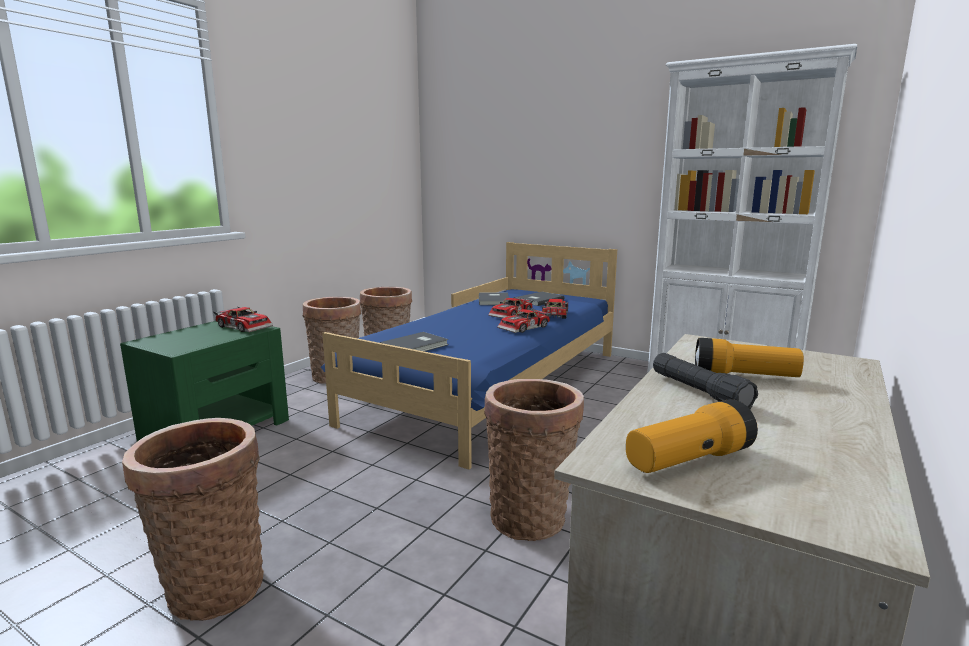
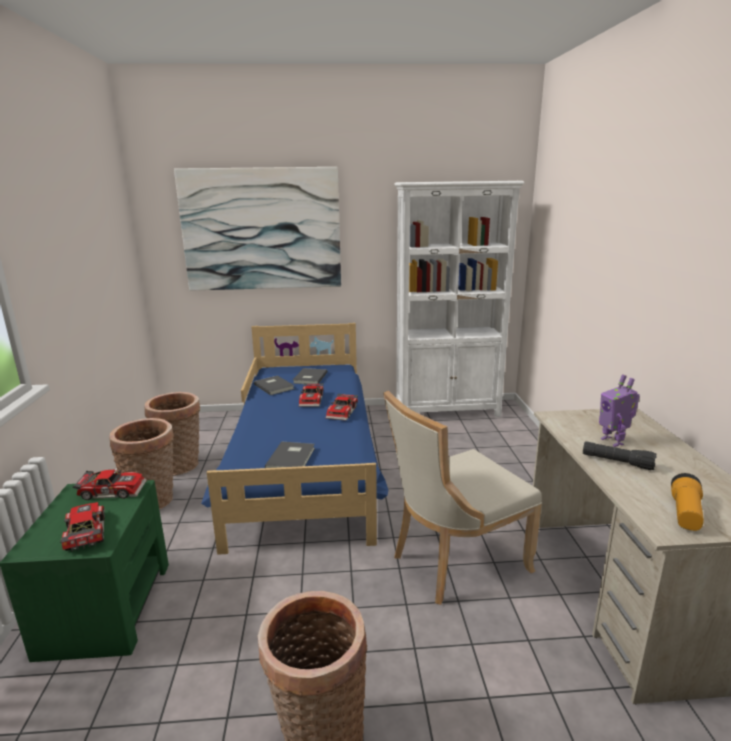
camera: 35 degrees left, 5 degrees up
(527, 135) = (261, 229): none -> picture
(531, 515) = (454, 562): basket -> beige chair
(553, 314) = (342, 391): toy car -> toy car (83, 533)
(744, 376) = (613, 441): flashlight -> toy robot

